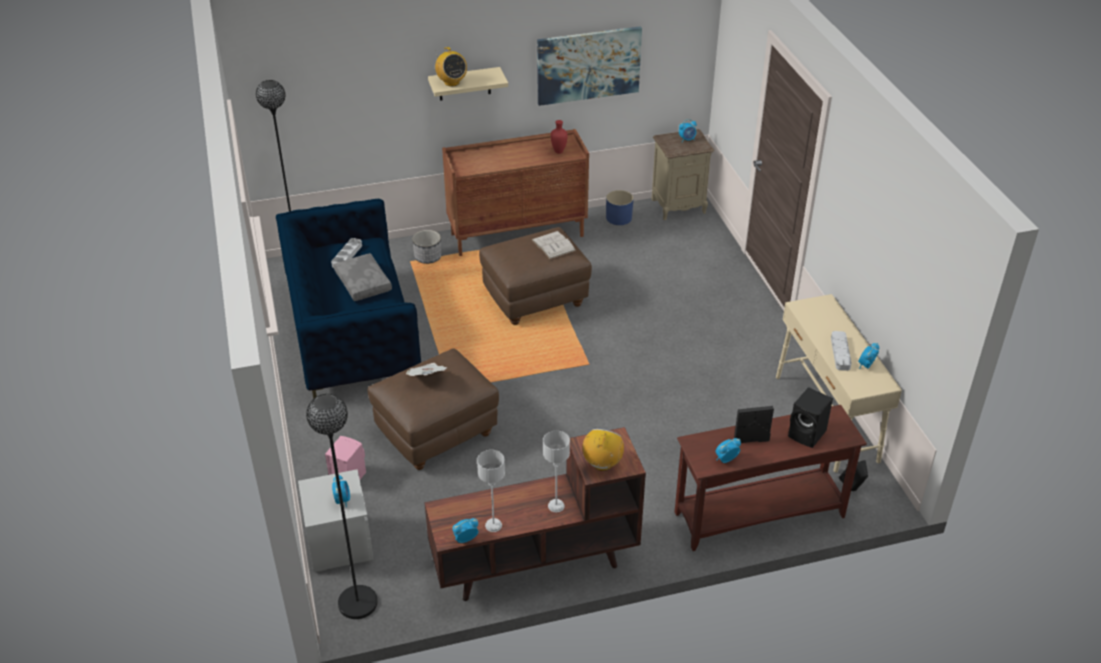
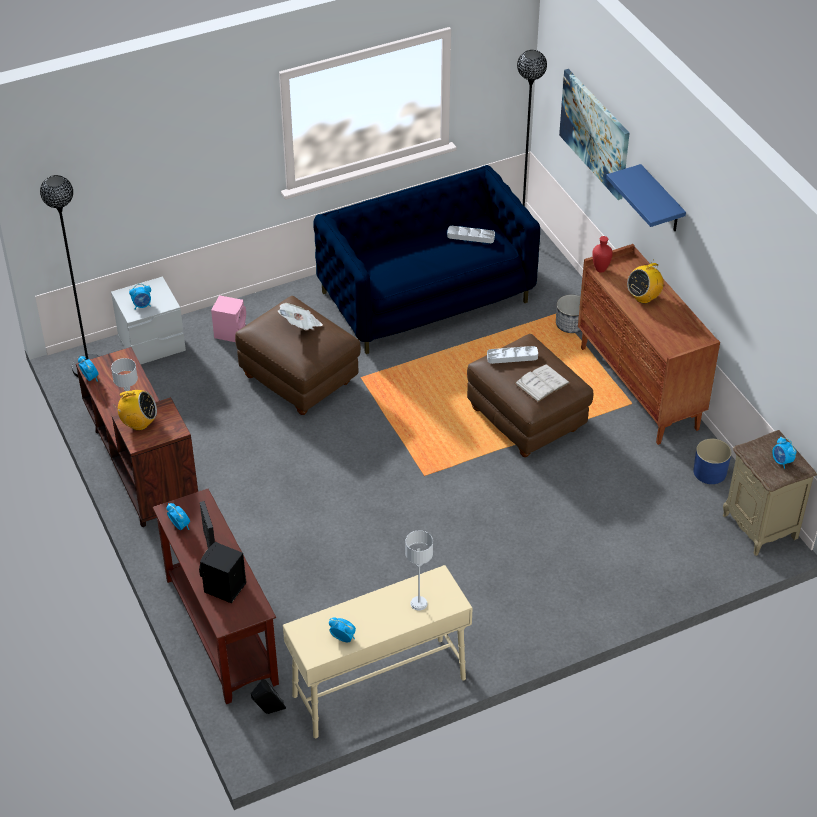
camera: 80 degrees right, 5 degrees up
(364, 283) = (430, 257): grey pillow -> none
(451, 82) = (633, 182): radio -> radio (643, 297)
(464, 84) = (661, 200): beige shelf -> blue shelf
(493, 525) = (107, 392): grey table lamp -> grey table lamp (419, 603)
(559, 151) = (672, 338): red vase -> red vase (601, 270)
(588, 65) = (745, 288): picture -> picture (595, 133)
(840, 353) = (361, 614): grey tray -> grey tray (512, 357)

